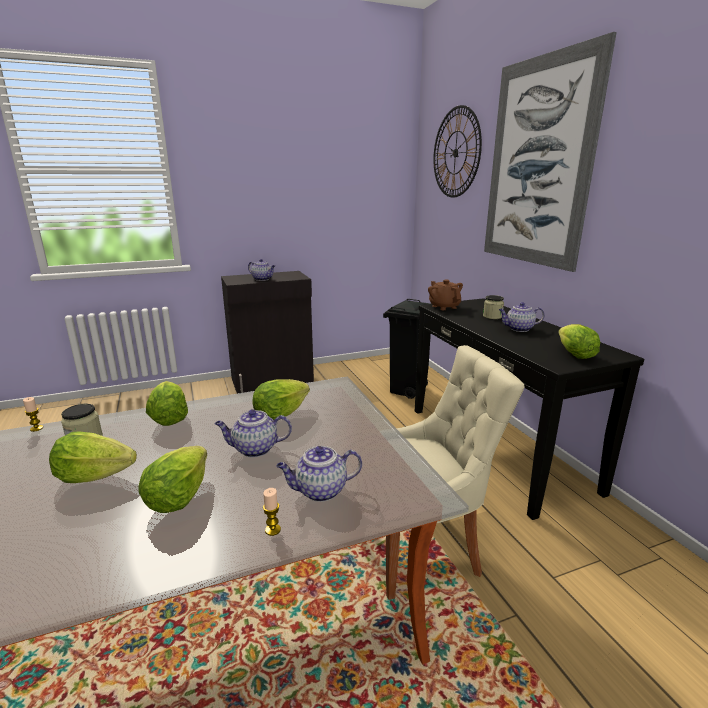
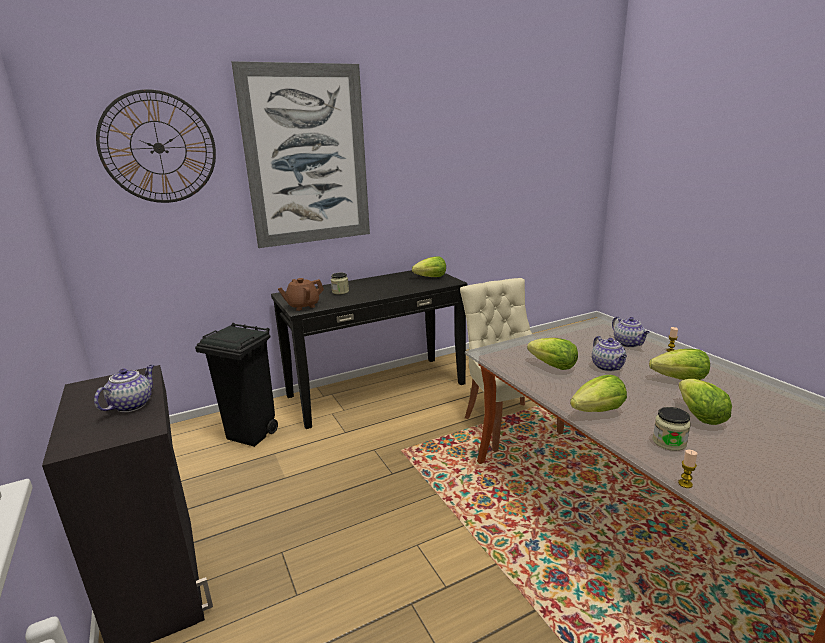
camera: 95 degrees left, 0 degrees up
(518, 329) = (376, 286): teapot -> none

